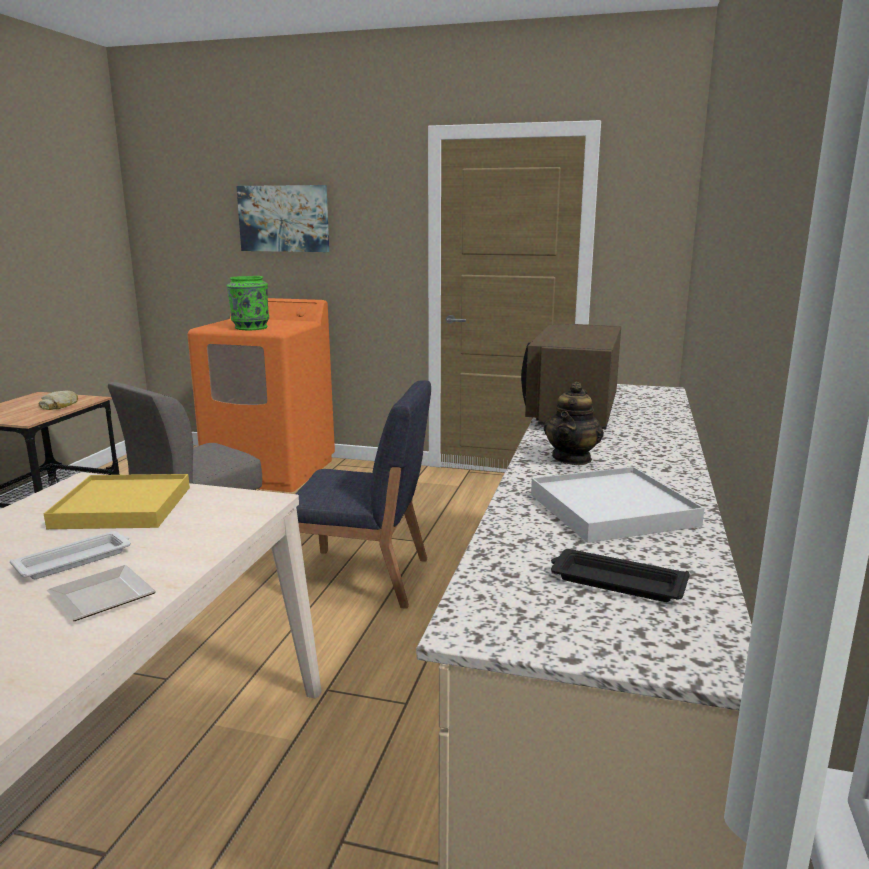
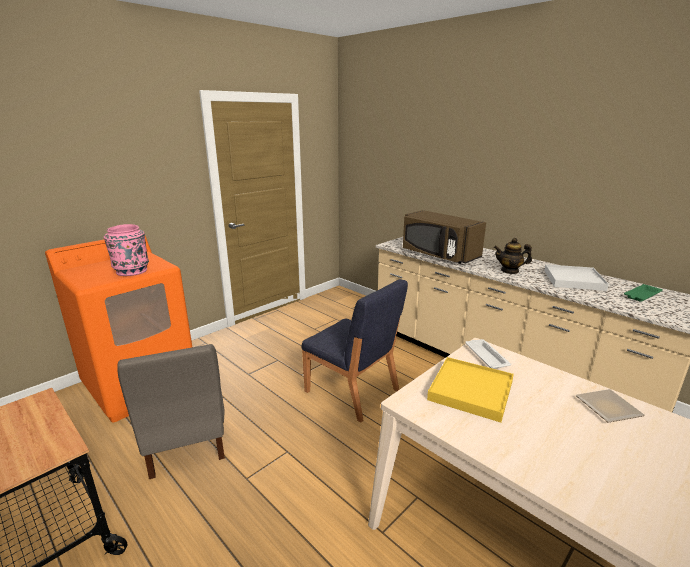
camera: 60 degrees left, 5 degrees up
(60, 405) = (31, 422): bread -> none
(76, 560) = (556, 413): white tray -> white tray (485, 356)
(250, 328) = (132, 271): green vase -> pink vase
(284, 218) = (80, 168): picture -> none
(363, 578) = (352, 391): blue chair -> blue chair turned 90 degrees clockwise
(572, 458) = (510, 271): teapot -> teapot turned 135 degrees clockwise
(615, 582) = (641, 295): black tray -> green tray

